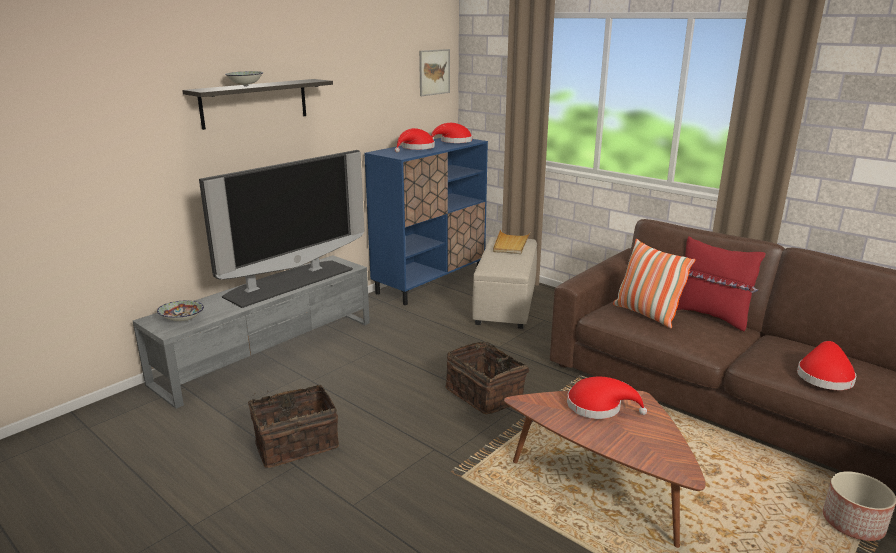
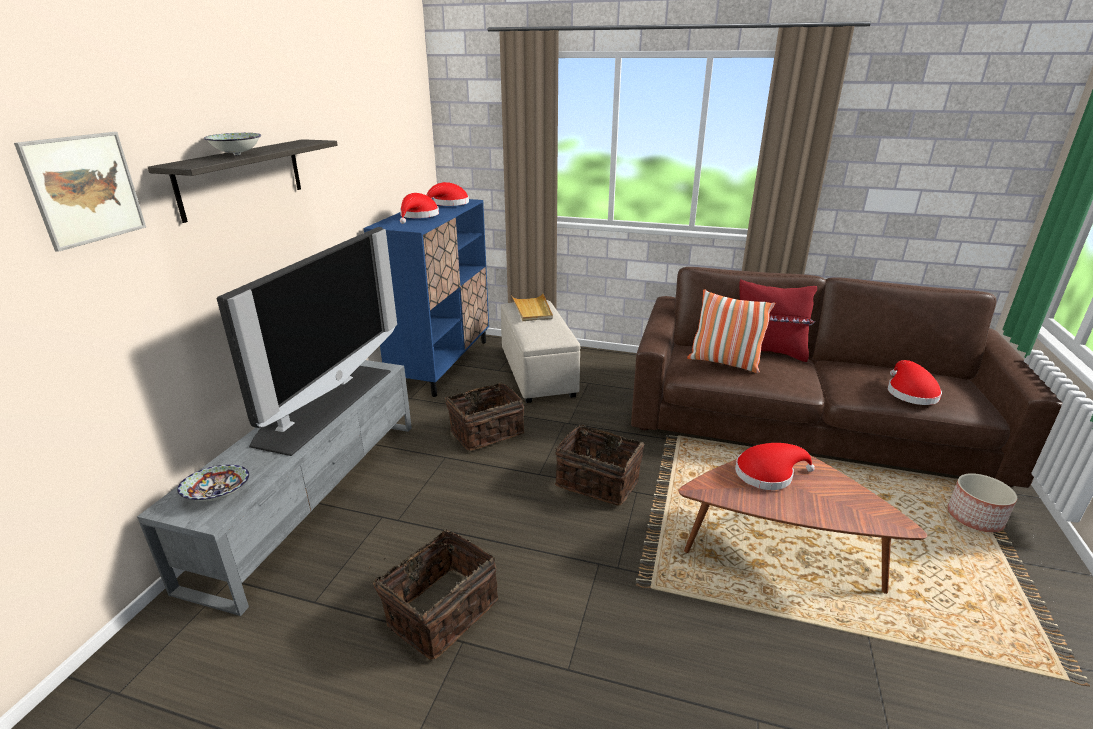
camera: 25 degrees left, 5 degrees up
(424, 338) = (485, 431): none -> basket
(434, 72) = (413, 124): picture -> picture (85, 189)

